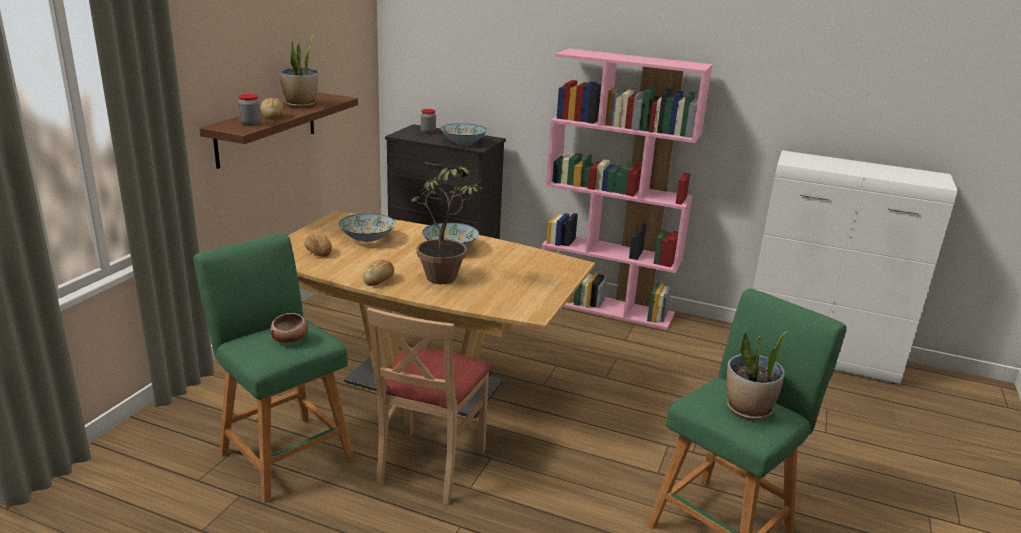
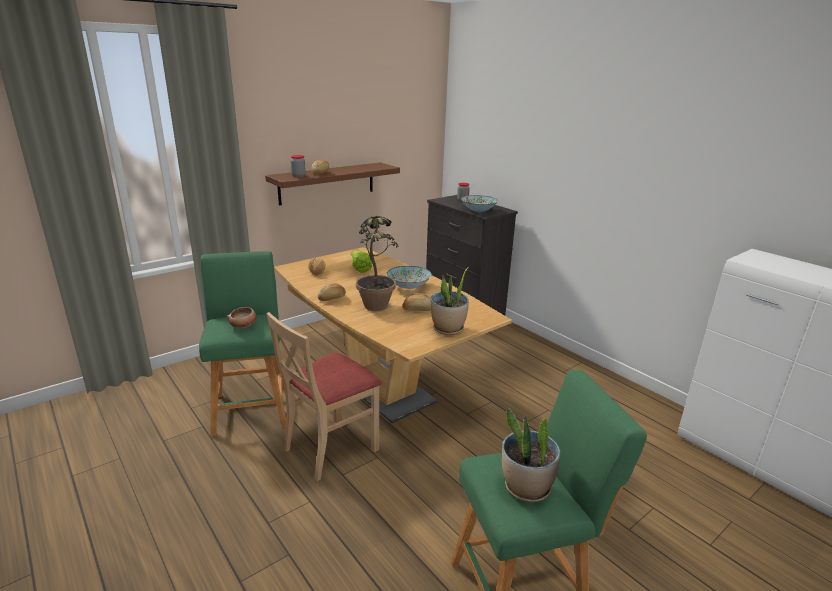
camera: 30 degrees right, 0 degrees up
(301, 104) = (353, 168): potted plant -> potted plant (448, 329)
(367, 239) = (359, 269): bowl -> lettuce
(491, 272) = (417, 309): none -> bread
(606, 307) = (575, 366): pink bookcase -> none

